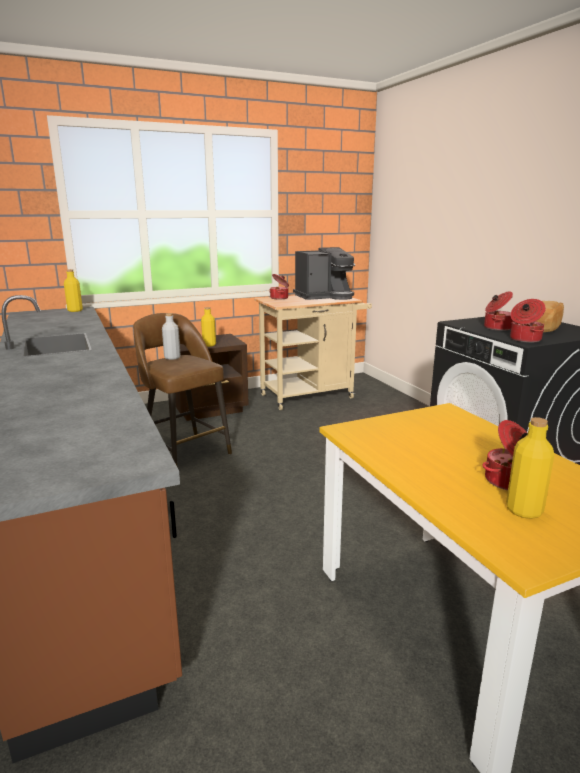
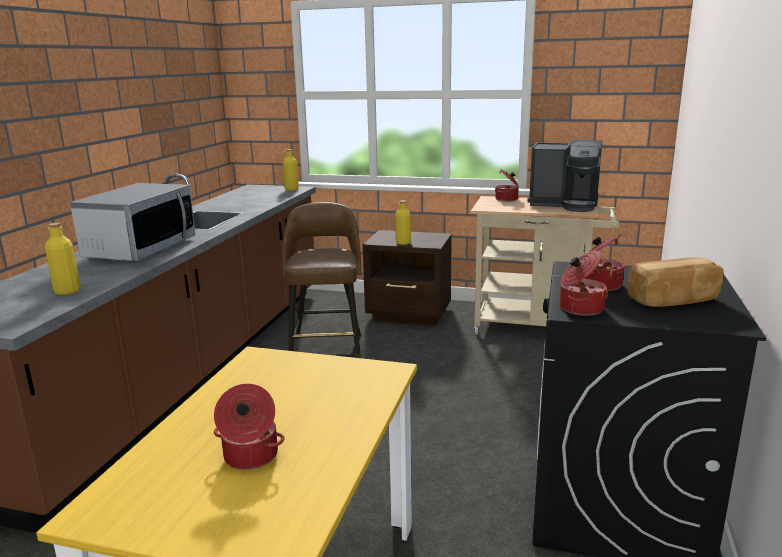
camera: 40 degrees right, 0 degrees up
(66, 375) = (141, 249): none -> microwave
(172, 358) = (323, 249): grey bottle -> none
(524, 510) = (192, 483): yellow bottle -> yellow bottle (67, 291)

